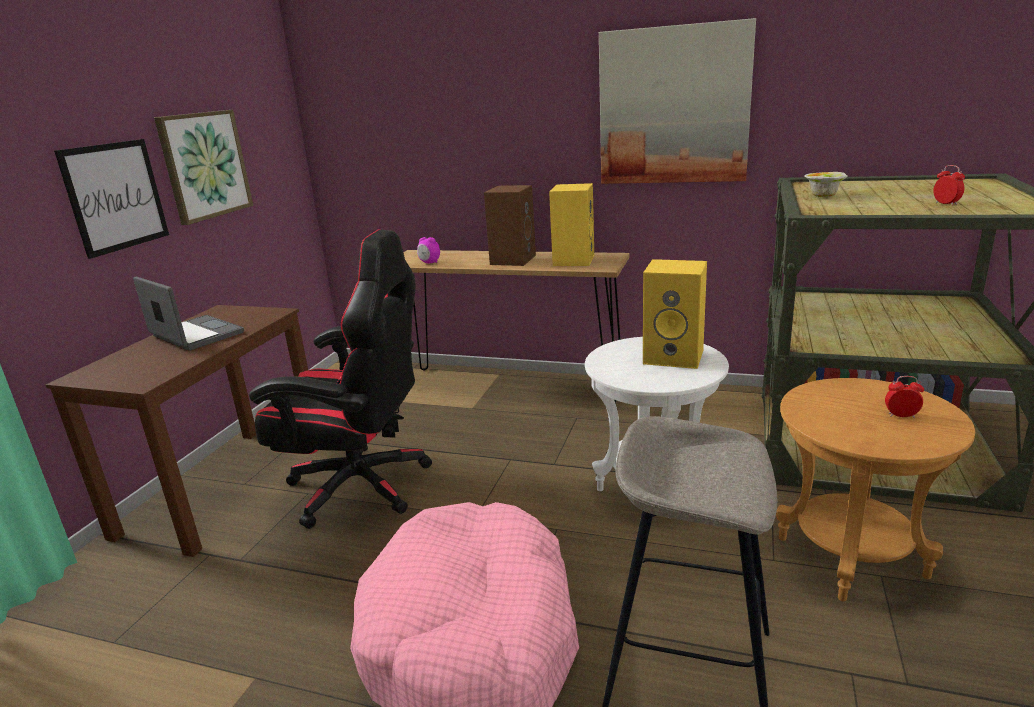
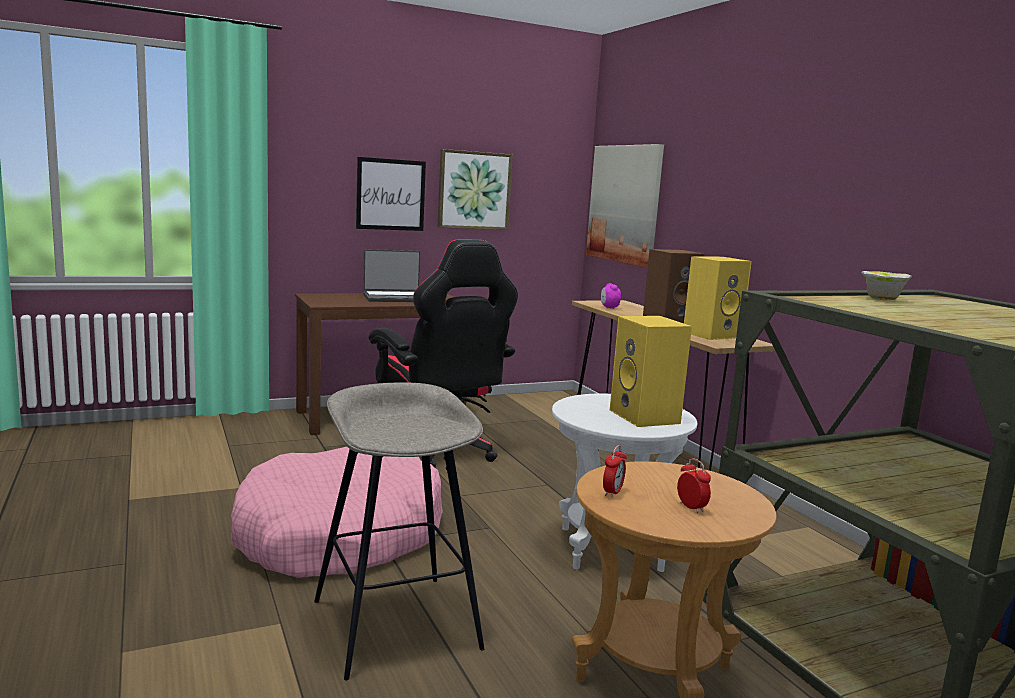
camera: 45 degrees right, 10 degrees down
(195, 335) = (394, 298): laptop -> laptop turned 75 degrees clockwise
(673, 106) = (843, 192): picture -> picture (624, 204)
(946, 204) = (960, 324): alarm clock -> alarm clock (612, 492)

